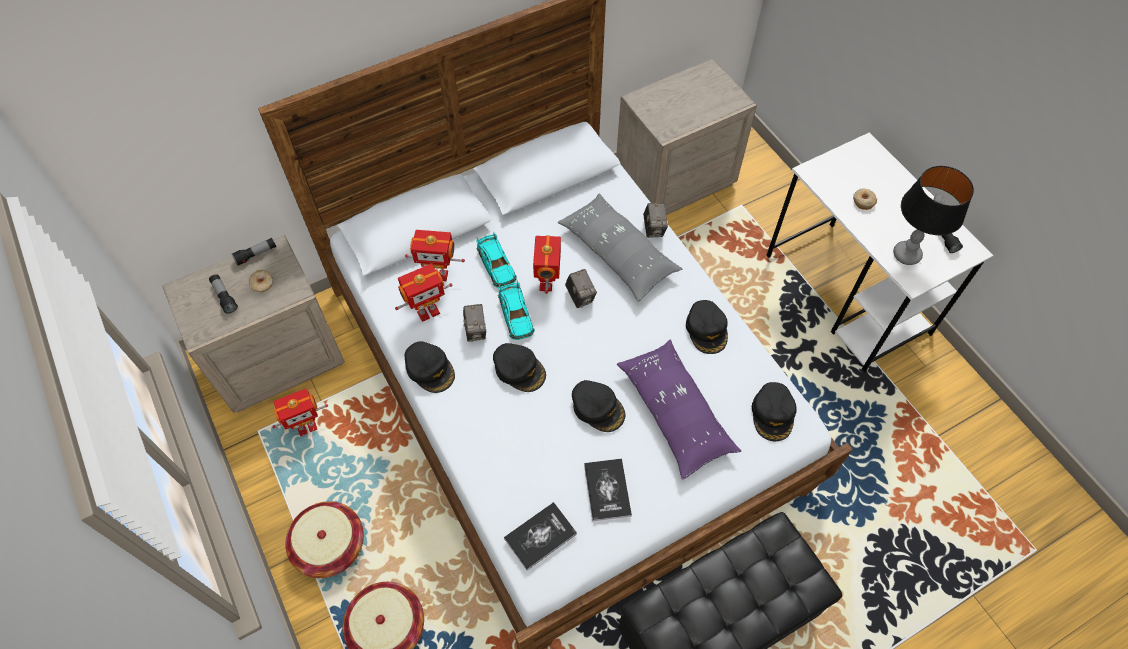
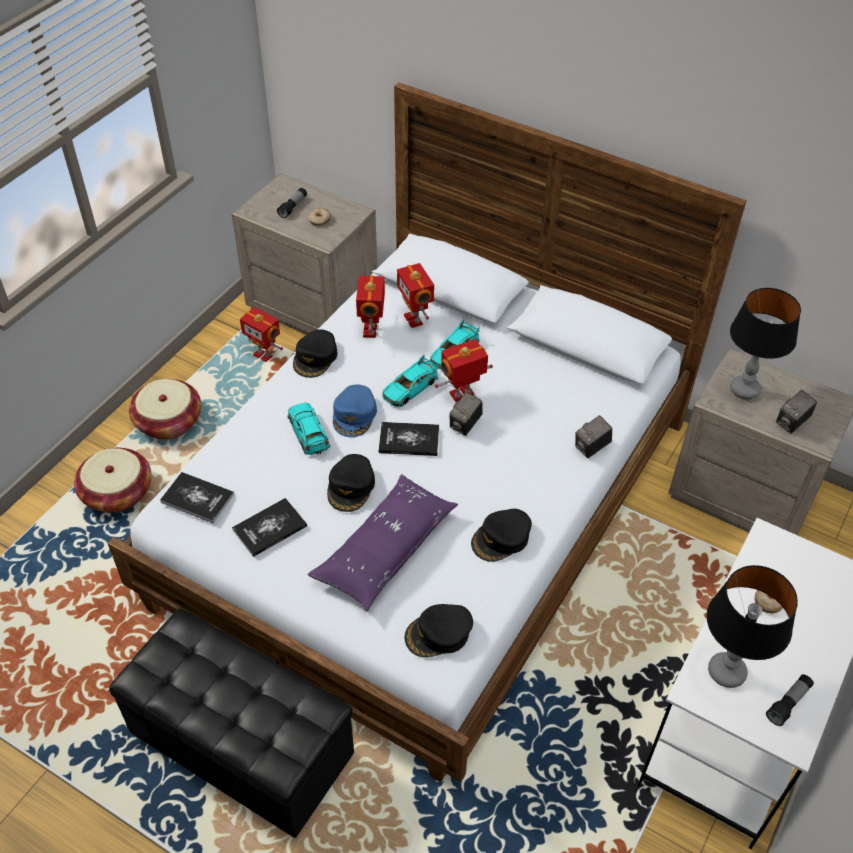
camera: 60 degrees right, 10 degrees down
(256, 255) = (344, 204): flashlight -> none
(428, 311) = (371, 330): toy robot -> toy robot turned 60 degrees clockwise
(476, 330) = (374, 369): camera -> camera (791, 423)
(518, 413) = (308, 432): none -> turquoise toy car
(519, 369) = (354, 415): black cap -> blue cap
(573, 343) = (409, 440): none -> book
(617, 253) = (537, 432): grey pillow -> none
(666, 111) = (744, 389): none -> table lamp

